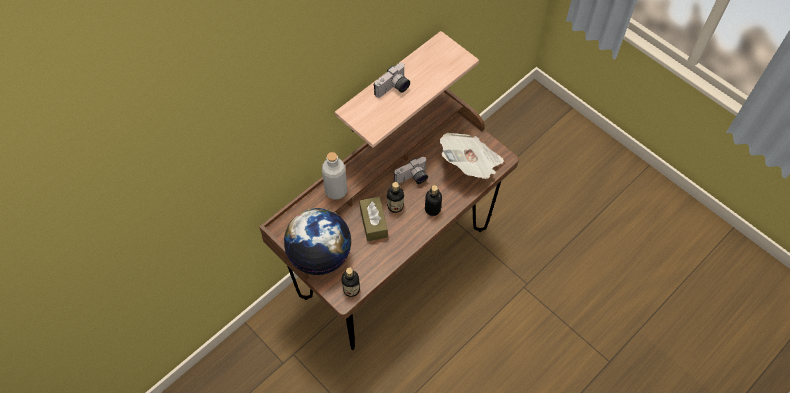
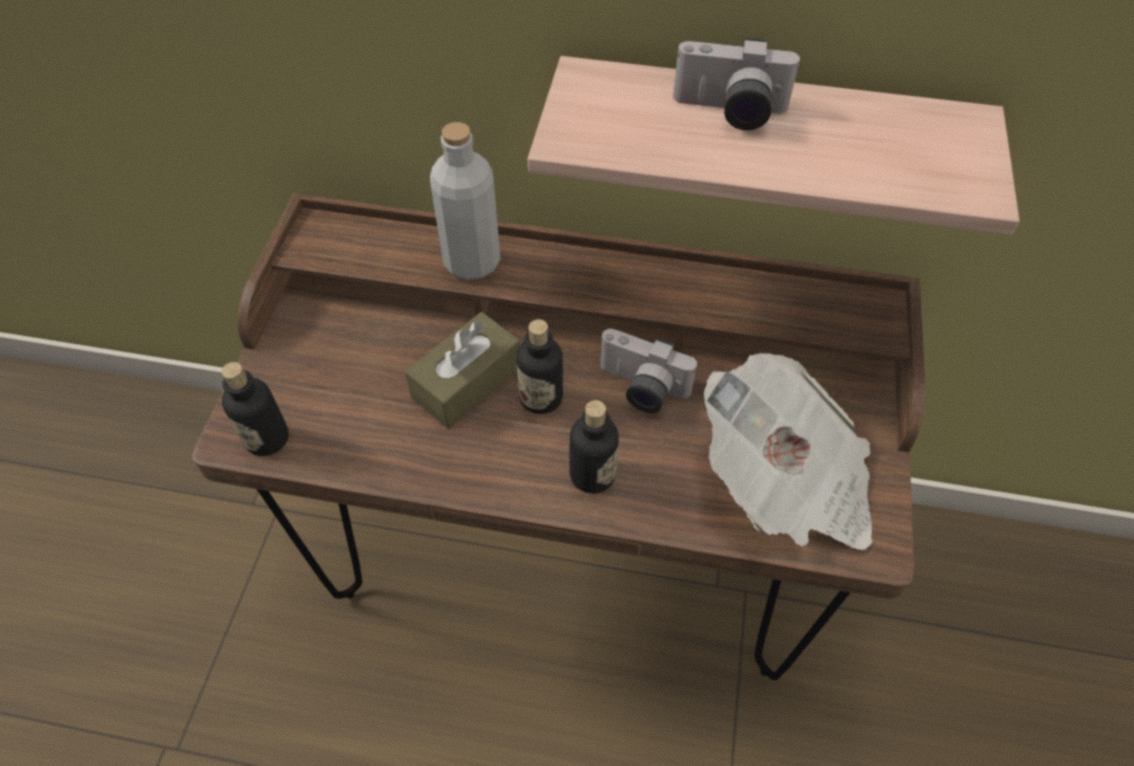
camera: 55 degrees right, 5 degrees down
(320, 255) = (319, 338): globe -> none

